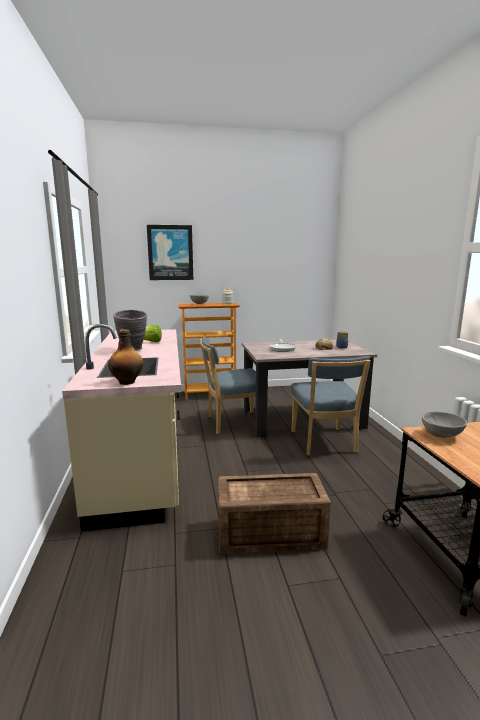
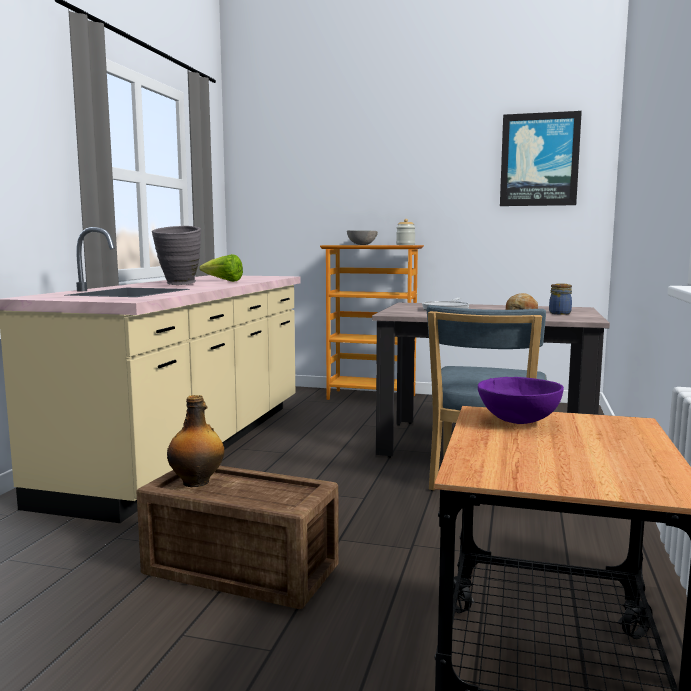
camera: 25 degrees right, 5 degrees down
(127, 382) = (82, 298): bottle -> bottle (197, 482)
(170, 253) = (326, 166): picture -> picture (539, 160)
(232, 423) = (362, 433): blue chair -> none
(442, 435) = (518, 422): grey bowl -> purple bowl

